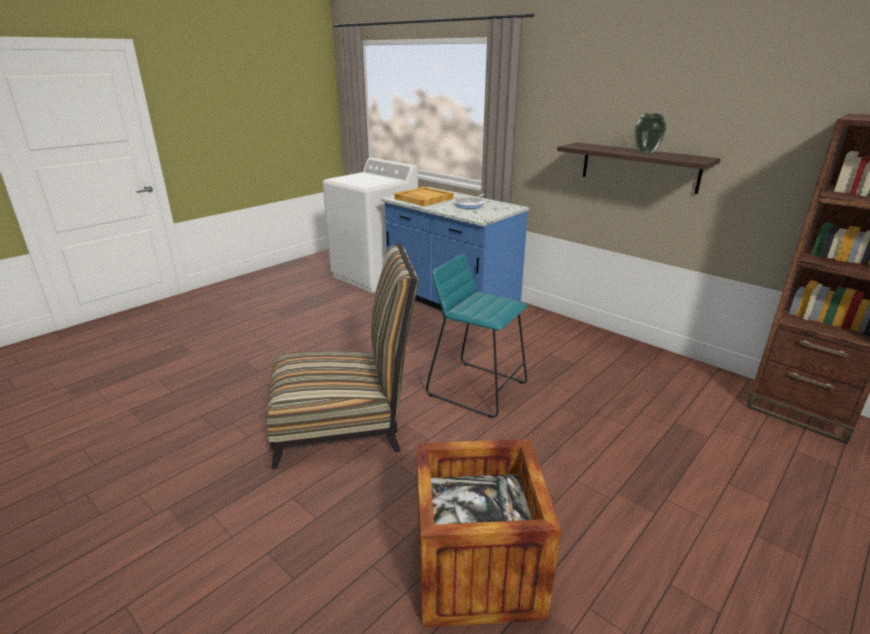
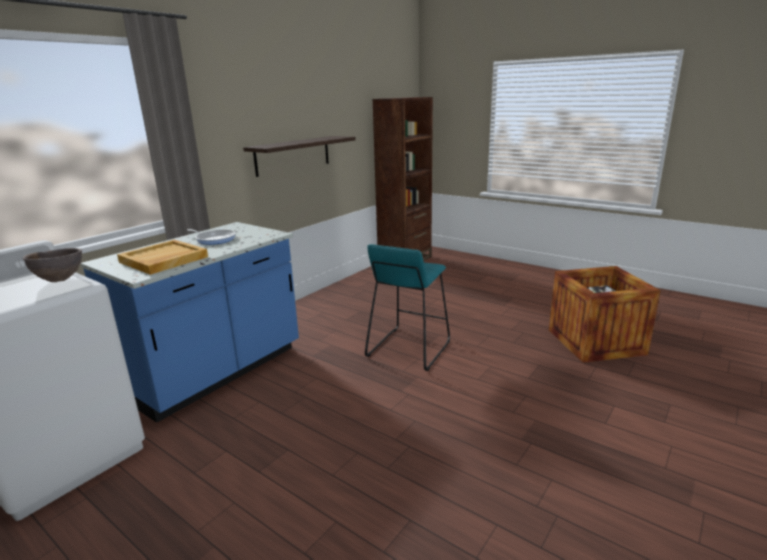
camera: 95 degrees left, 5 degrees down
(346, 425) = (495, 411): chair -> none
(377, 183) = (60, 280): none -> brown bowl
(646, 153) = (310, 140): vase -> none

